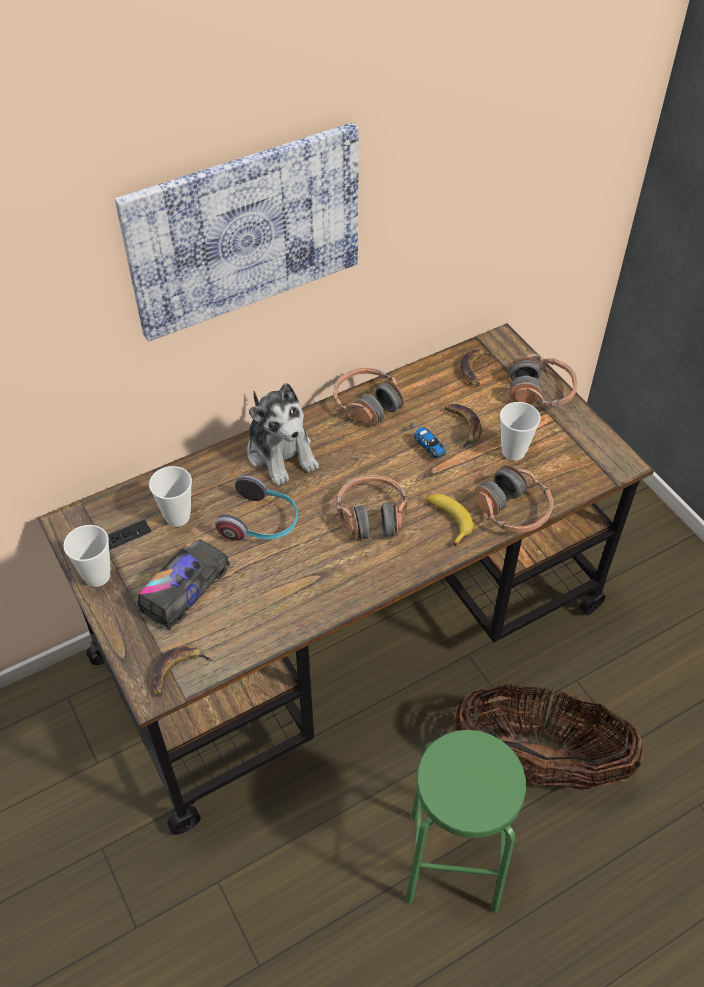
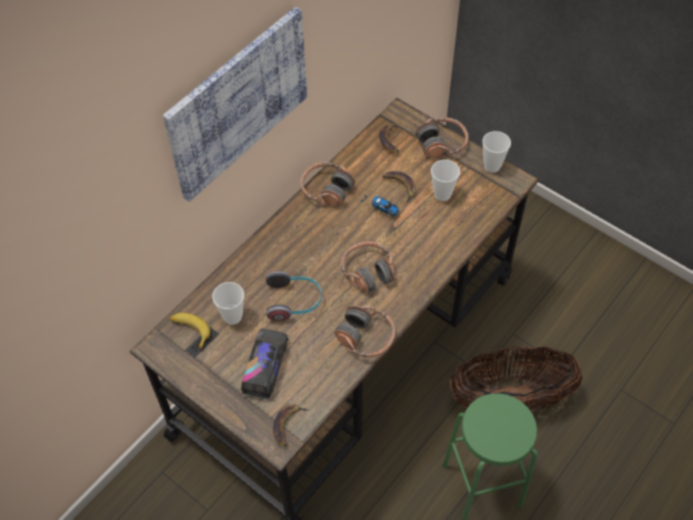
camera: 20 degrees left, 5 degrees up
(97, 576) = (197, 379): cup -> cup (492, 166)
(281, 453) = (283, 246): plush toy -> none
(447, 520) = (419, 258): banana -> banana (190, 330)
(512, 510) = (460, 237): headphones -> headphones (366, 337)

